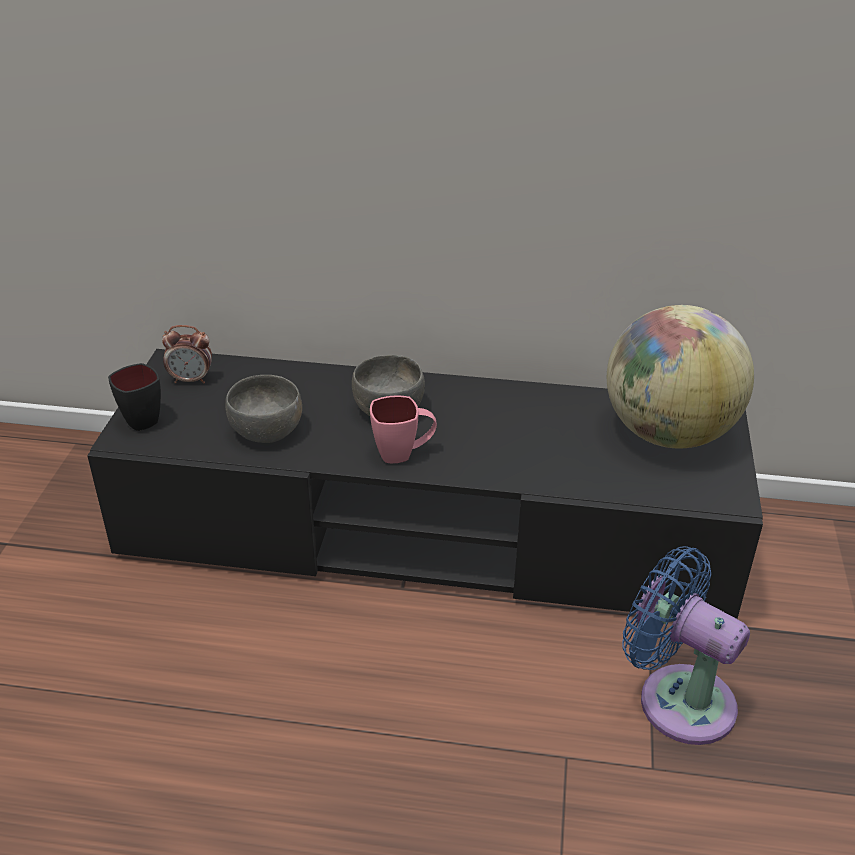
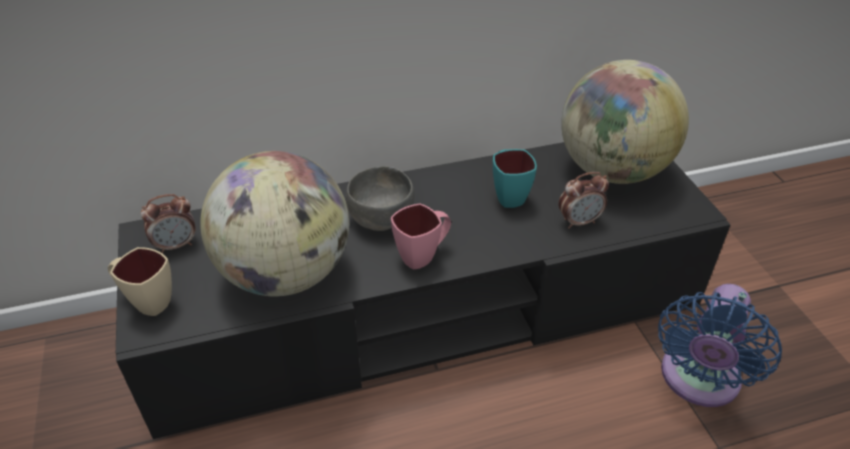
camera: 25 degrees left, 5 degrees up
(138, 418) = (146, 302): black mug -> beige mug
(267, 431) = (286, 274): grey bowl -> globe
(532, 424) = (508, 195): none -> turquoise mug
(588, 470) = (579, 222): none -> alarm clock
(677, 698) = (697, 381): blue fan -> blue fan turned 75 degrees counterclockwise

